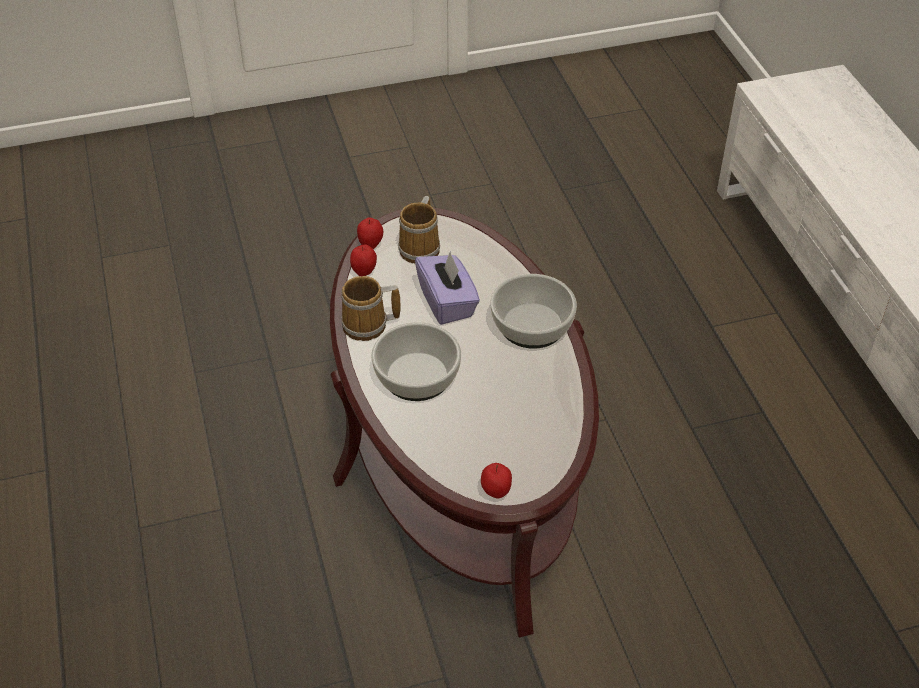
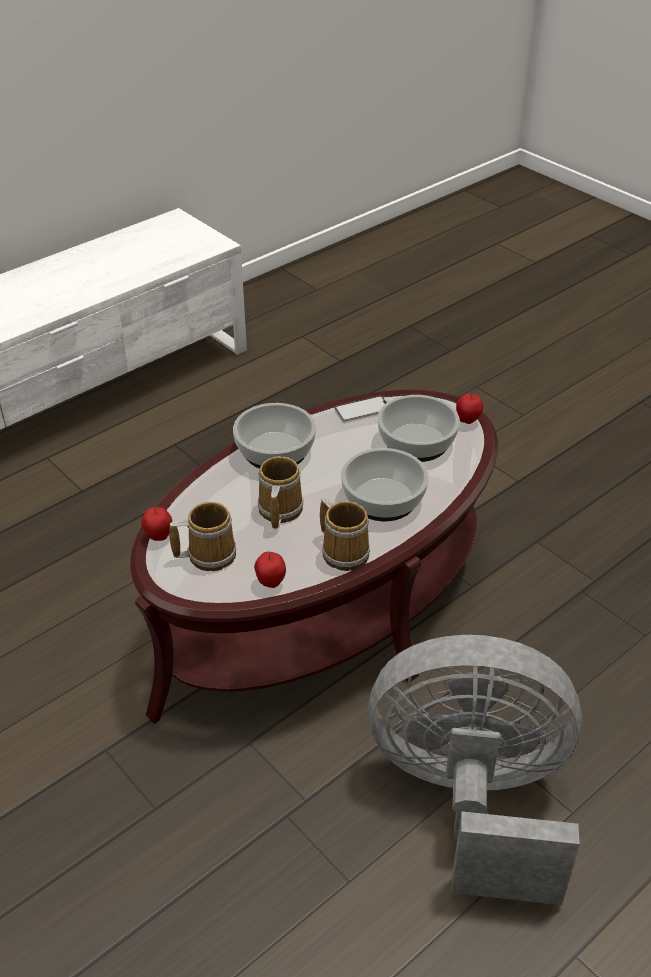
camera: 115 degrees left, 5 degrees down
(197, 467) = (471, 800): none -> grey fan
(371, 245) = (225, 593): apple -> apple (159, 536)
(447, 303) = (278, 510): purple tissue box -> mug
(485, 435) = (417, 442): none -> bowl
(565, 412) = (362, 409): none -> phone

